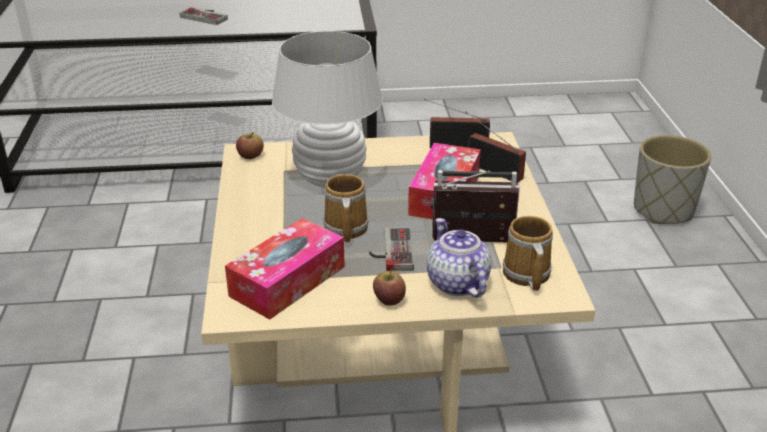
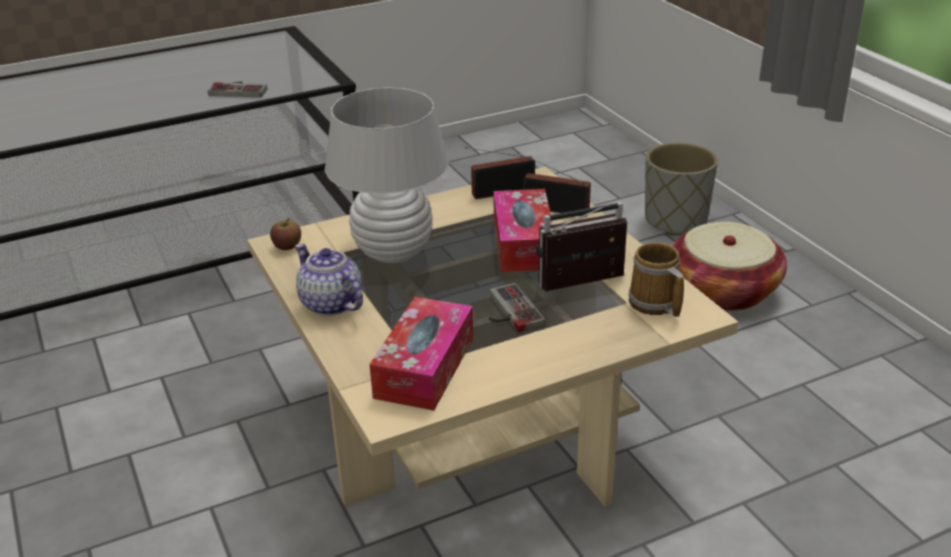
camera: 20 degrees left, 0 degrees up
(207, 16) = (145, 98): game controller -> game controller (240, 89)
(344, 229) = (446, 301): mug -> none
(389, 299) = (541, 360): apple -> none
(456, 283) = (595, 327): teapot -> teapot (330, 303)
(673, 285) = (723, 291): none -> basket

